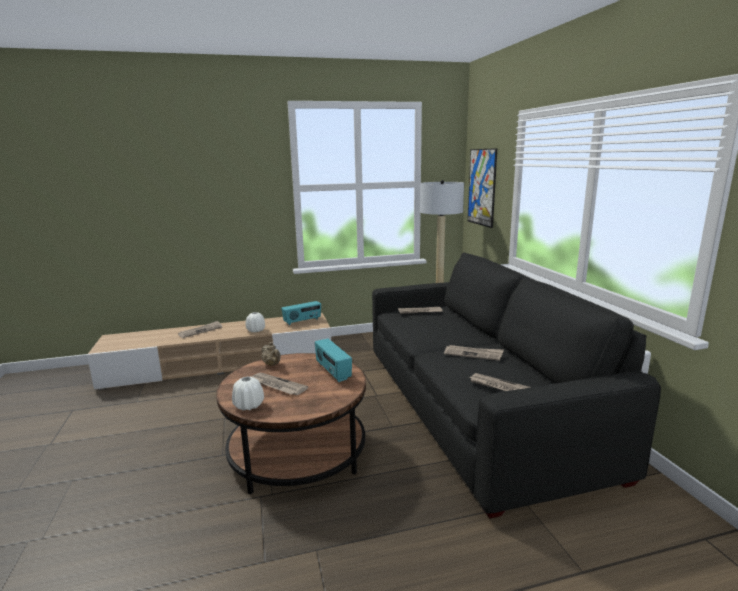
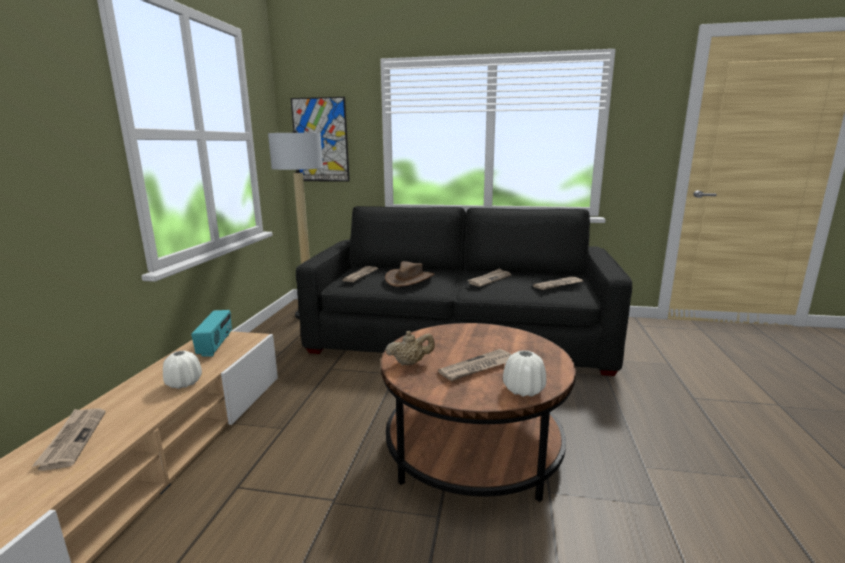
camera: 65 degrees left, 0 degrees up
(332, 372) = (466, 335): radio -> none
(430, 327) = (409, 279): none -> brown hat

